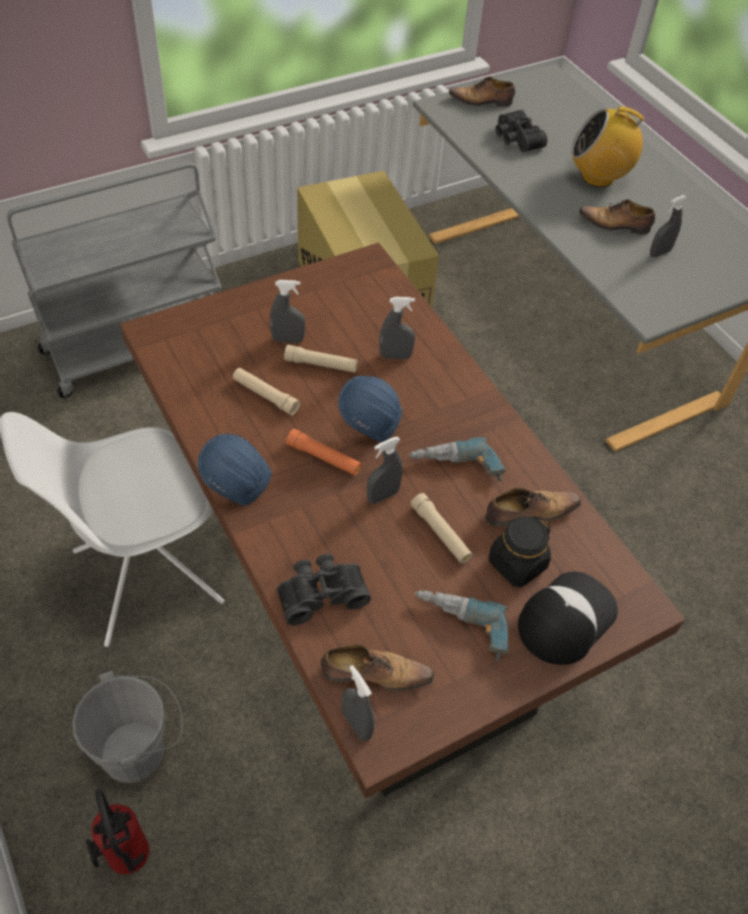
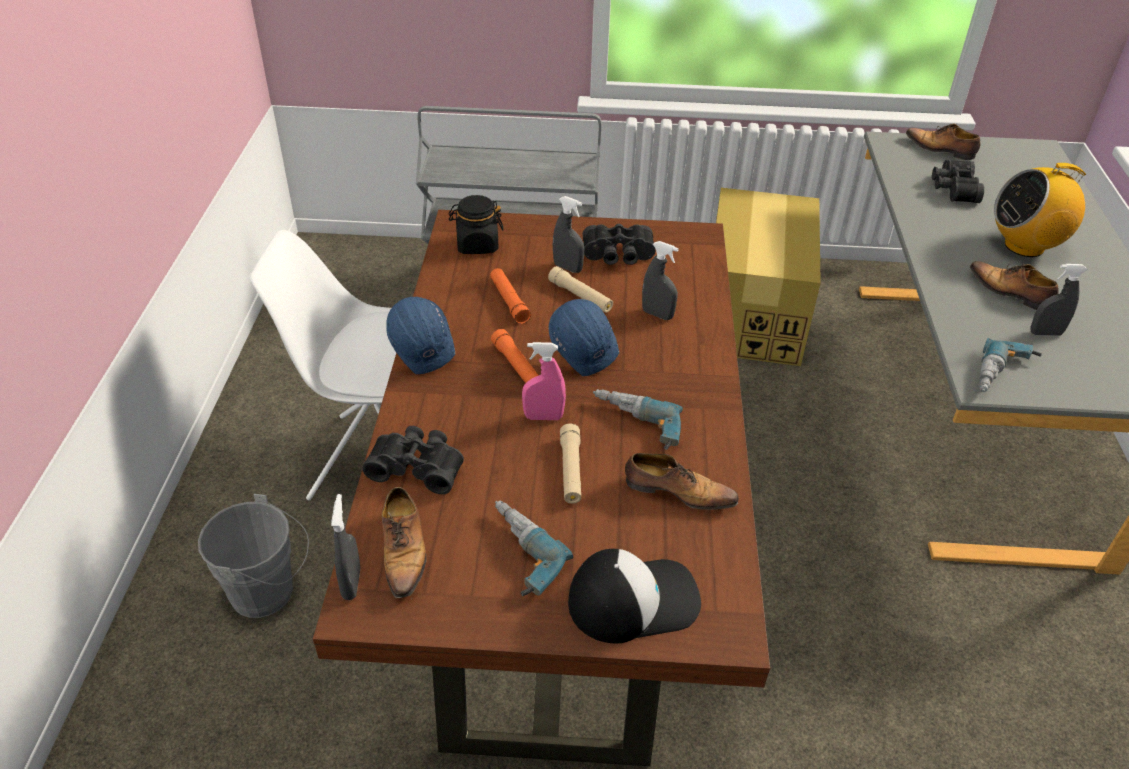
camera: 35 degrees right, 10 degrees down
(129, 863) = (189, 677): fire extinguisher -> none
(265, 396) = (509, 301): beige flashlight -> orange flashlight
(320, 310) = (618, 256): none -> black binoculars
(374, 673) = (404, 551): shoe -> shoe turned 45 degrees clockwise
(382, 496) = (543, 417): grey spray bottle -> pink spray bottle
(517, 564) = (624, 529): black jar -> black jar (477, 245)
(598, 177) = (1024, 246): radio -> radio turned 45 degrees counterclockwise
(658, 303) = (1004, 377): none -> power drill

